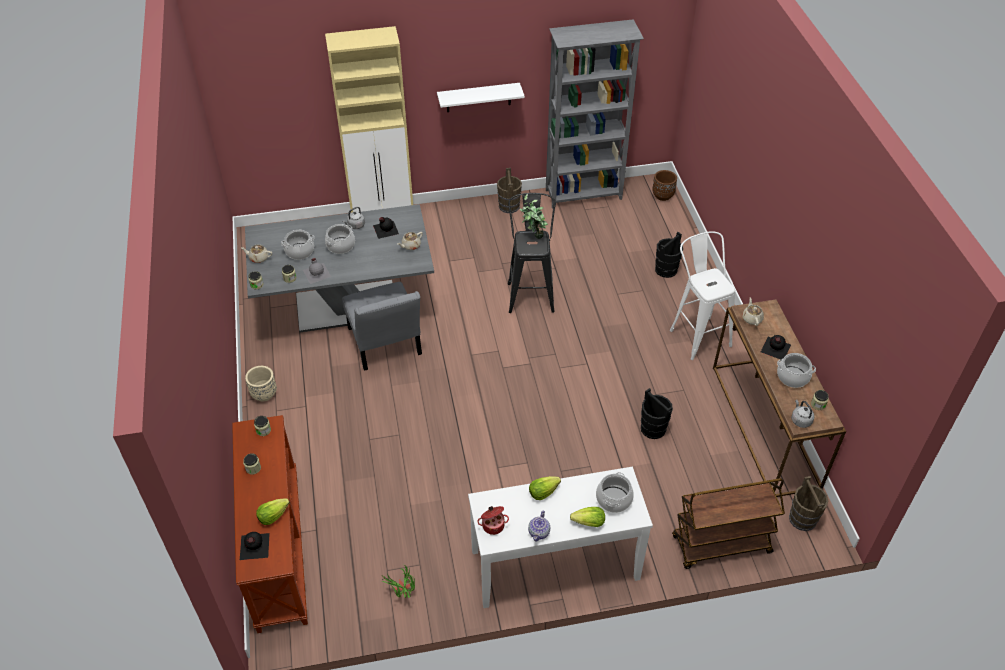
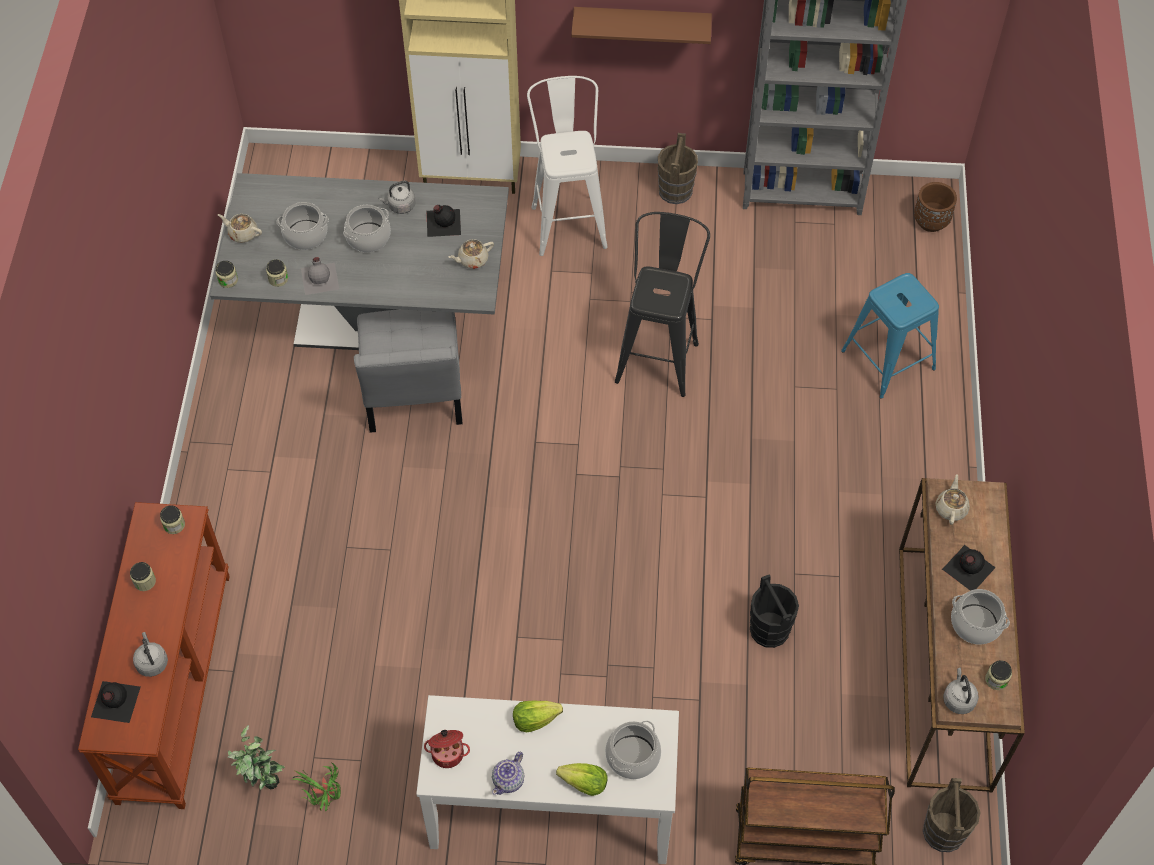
camera: 15 degrees right, 10 degrees up
(264, 394) = (217, 438): beige planter -> none
(273, 516) = (152, 662): lettuce -> grey kettle
(478, 97) = (642, 24): white shelf -> brown shelf
(533, 236) = (666, 281): potted plant -> potted plant (262, 780)
(666, 270) = (887, 360): black bucket -> blue stool
(697, 333) = (896, 484): white stool -> white stool (568, 220)

